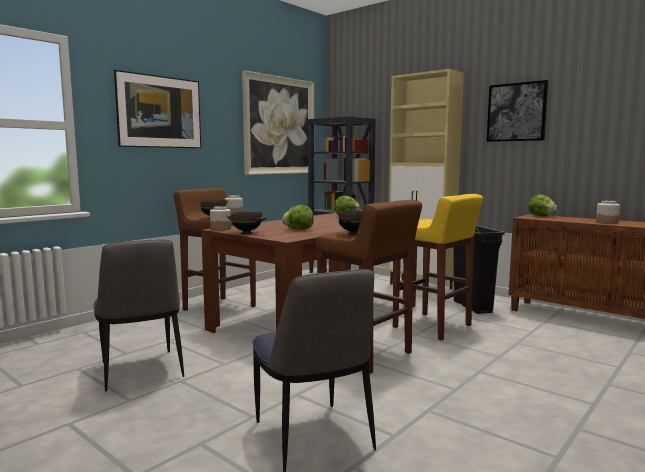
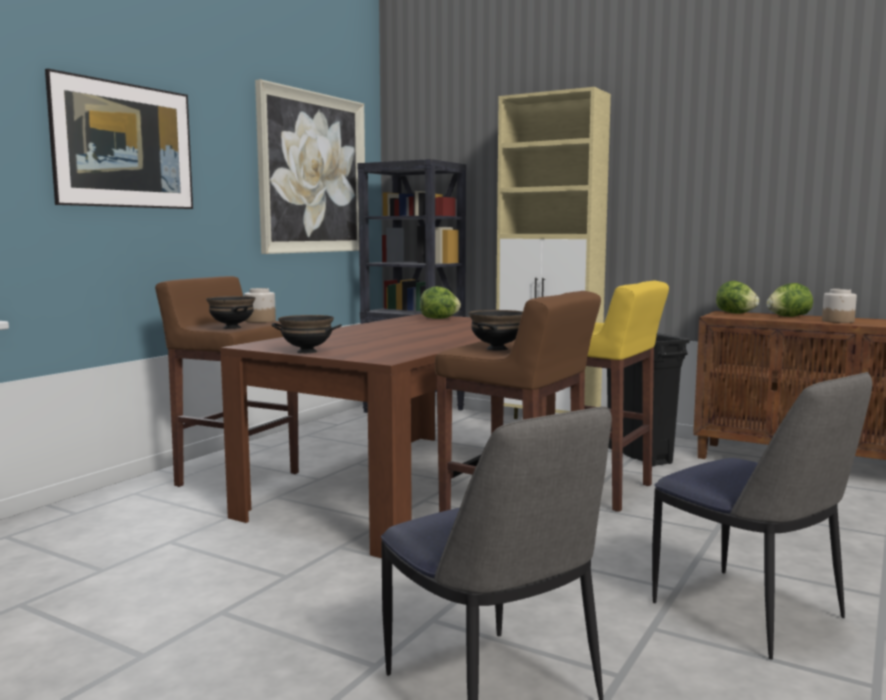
camera: 10 degrees left, 0 degrees up
(141, 371) = (143, 600): chair -> chair (751, 613)
(220, 229) = (254, 345): jar -> none
(298, 229) = (387, 343): lettuce -> lettuce (788, 316)
(516, 112) = (693, 156): picture -> none

